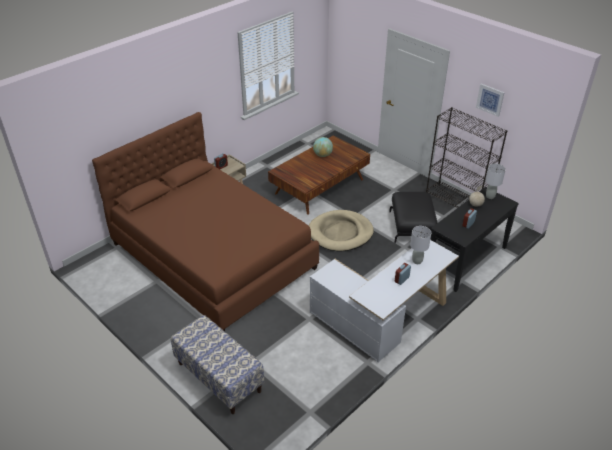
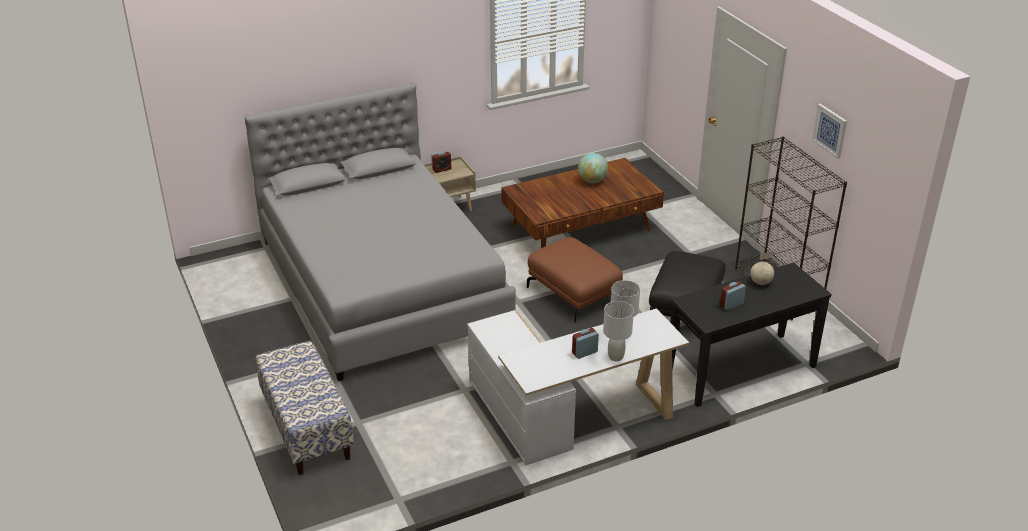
camera: 20 degrees right, 5 degrees down
(213, 255) = (382, 284): brown bed -> grey bed
(340, 233) = (574, 293): beige dog bed -> brown ottoman
(490, 196) = (791, 276): grey table lamp -> grey table lamp (615, 356)

